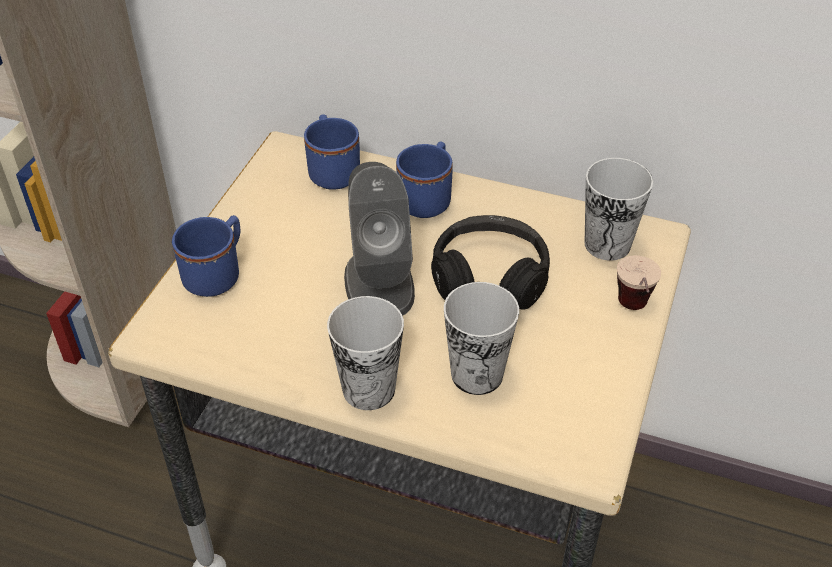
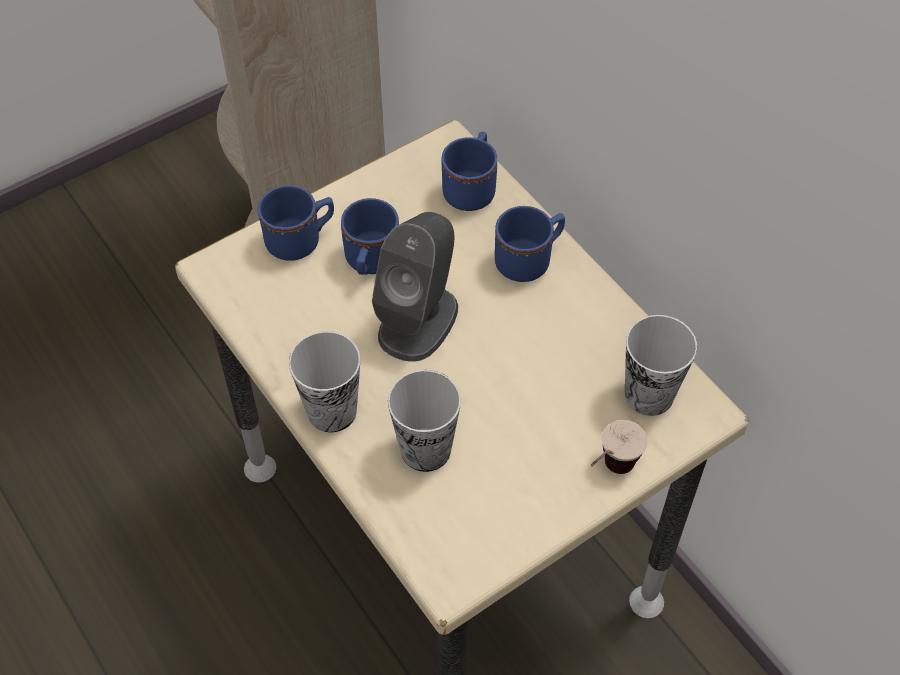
camera: 35 degrees right, 10 degrees up
(297, 262) = (370, 263): none -> blue mug
(489, 276) = (516, 366): black headphones -> none

